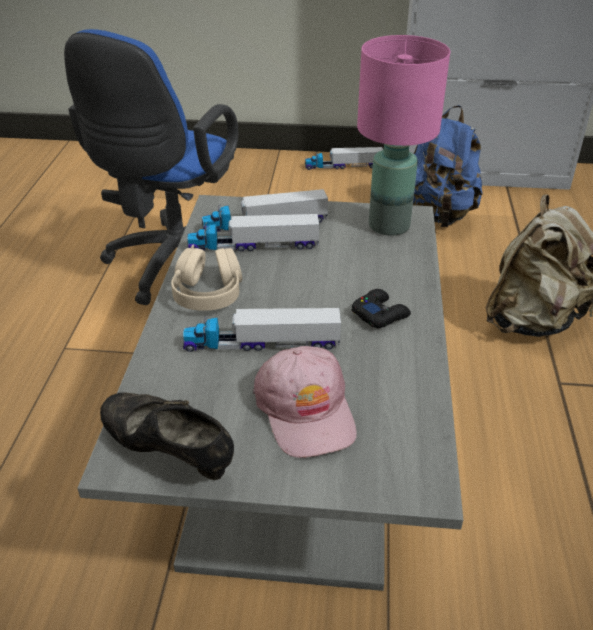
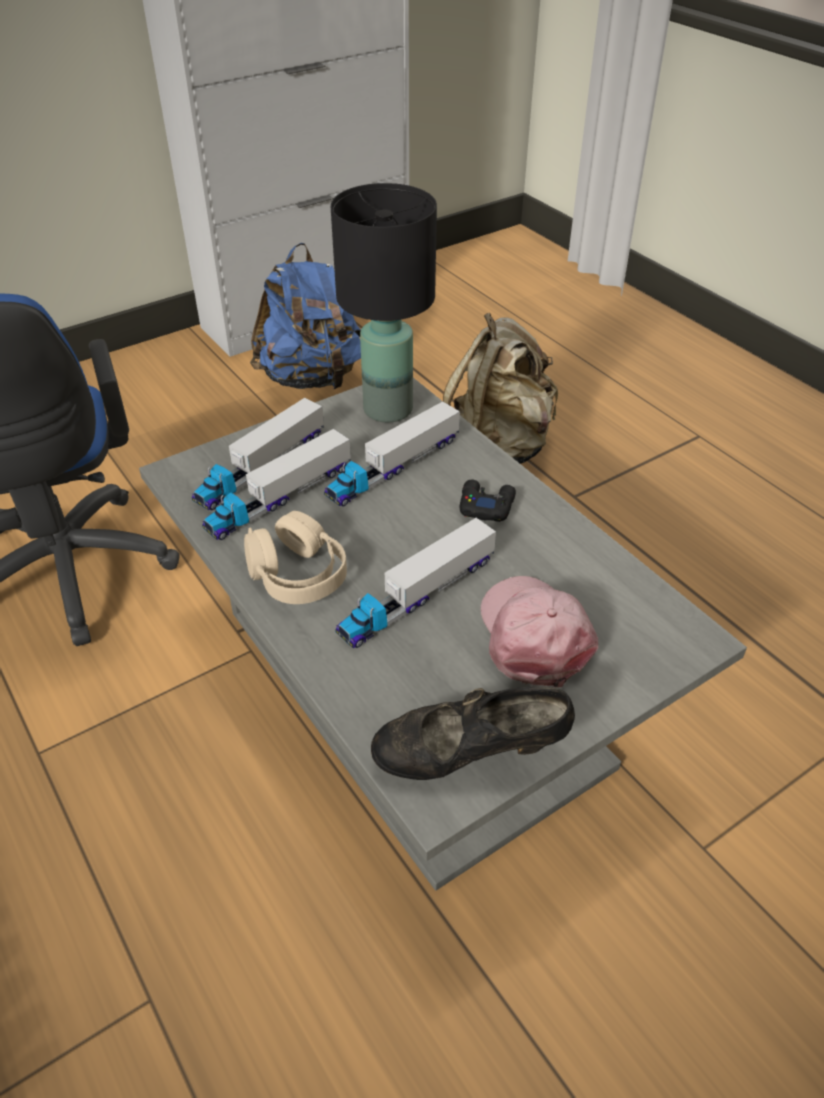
camera: 40 degrees left, 5 degrees up
(306, 410) = (534, 635): pink cap -> pink cap turned 135 degrees counterclockwise
(343, 166) = (152, 362): toy truck -> toy truck (393, 467)
(390, 225) = (388, 408): pink table lamp -> black table lamp

